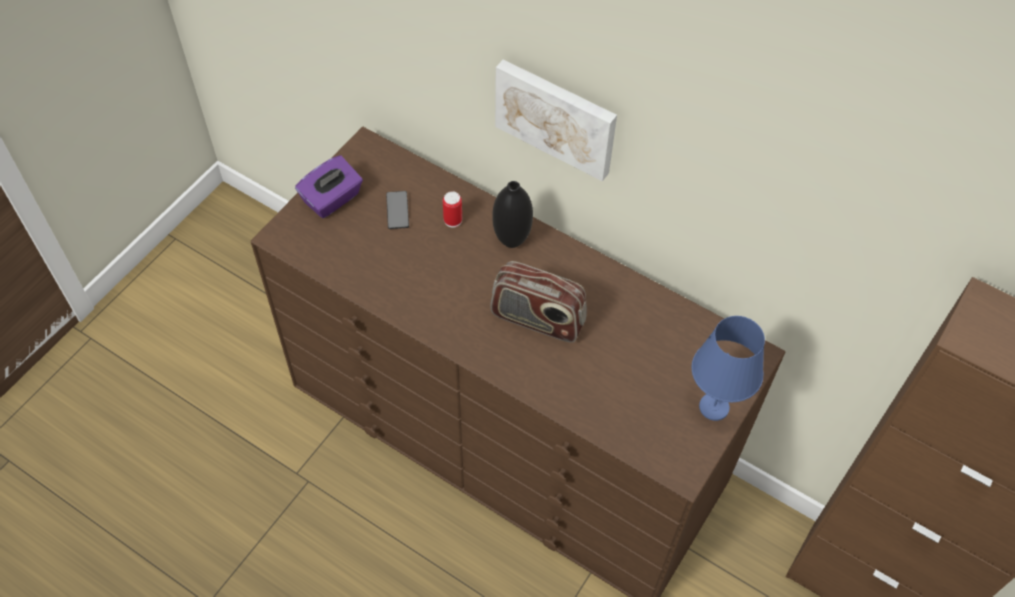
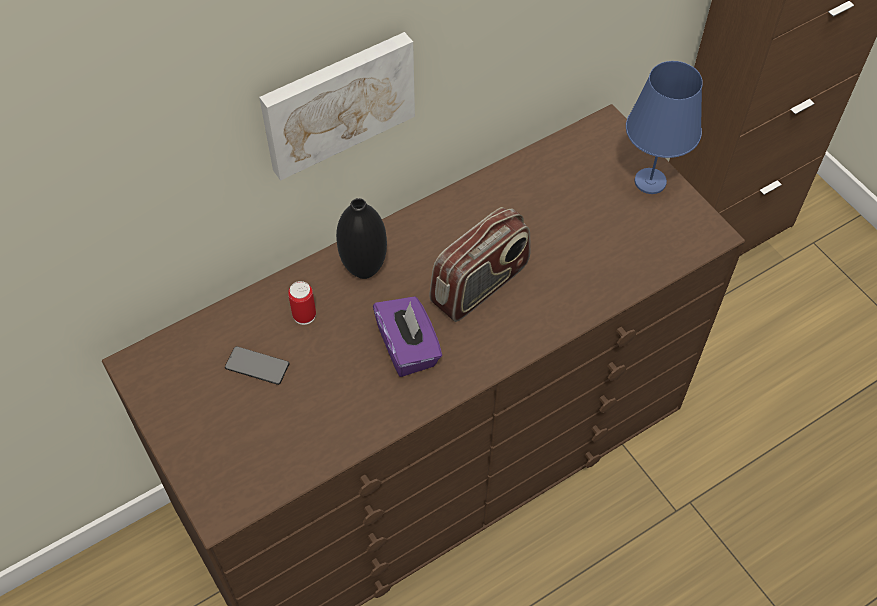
camera: 65 degrees left, 0 degrees up
(332, 199) = (198, 431): purple tissue box -> purple tissue box (408, 348)

